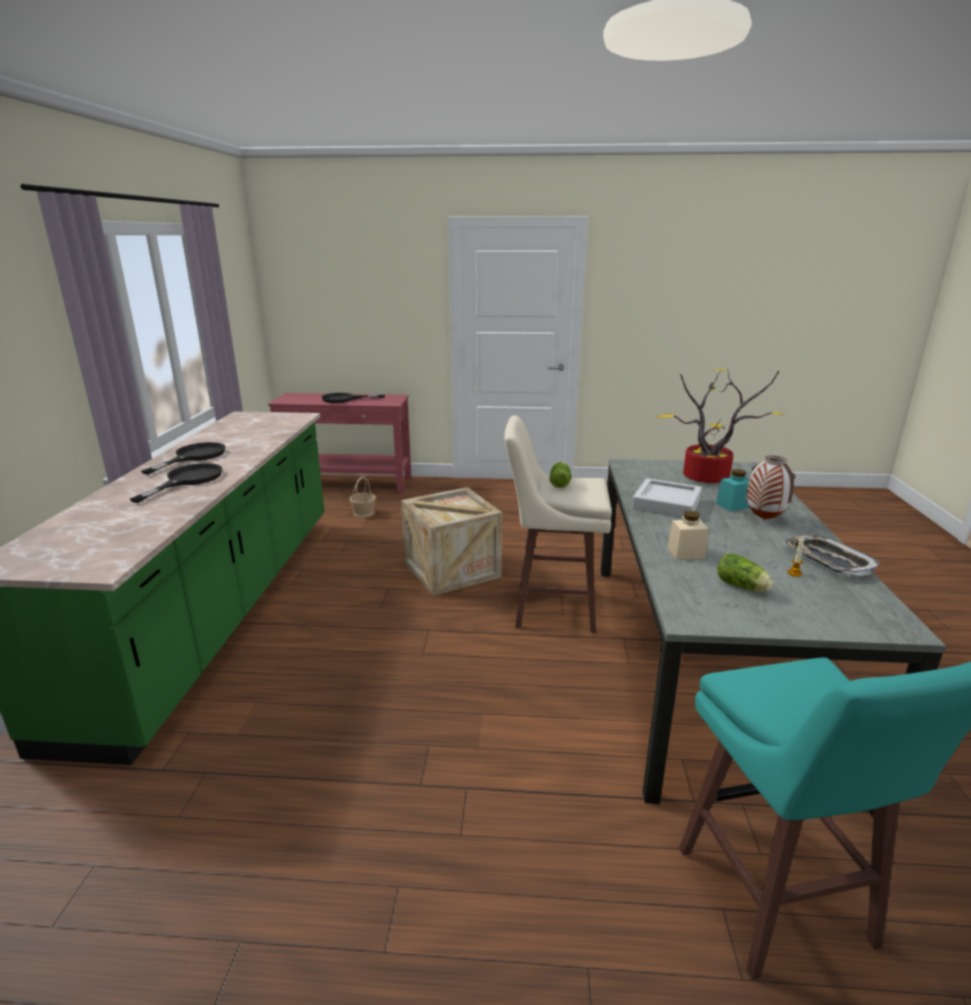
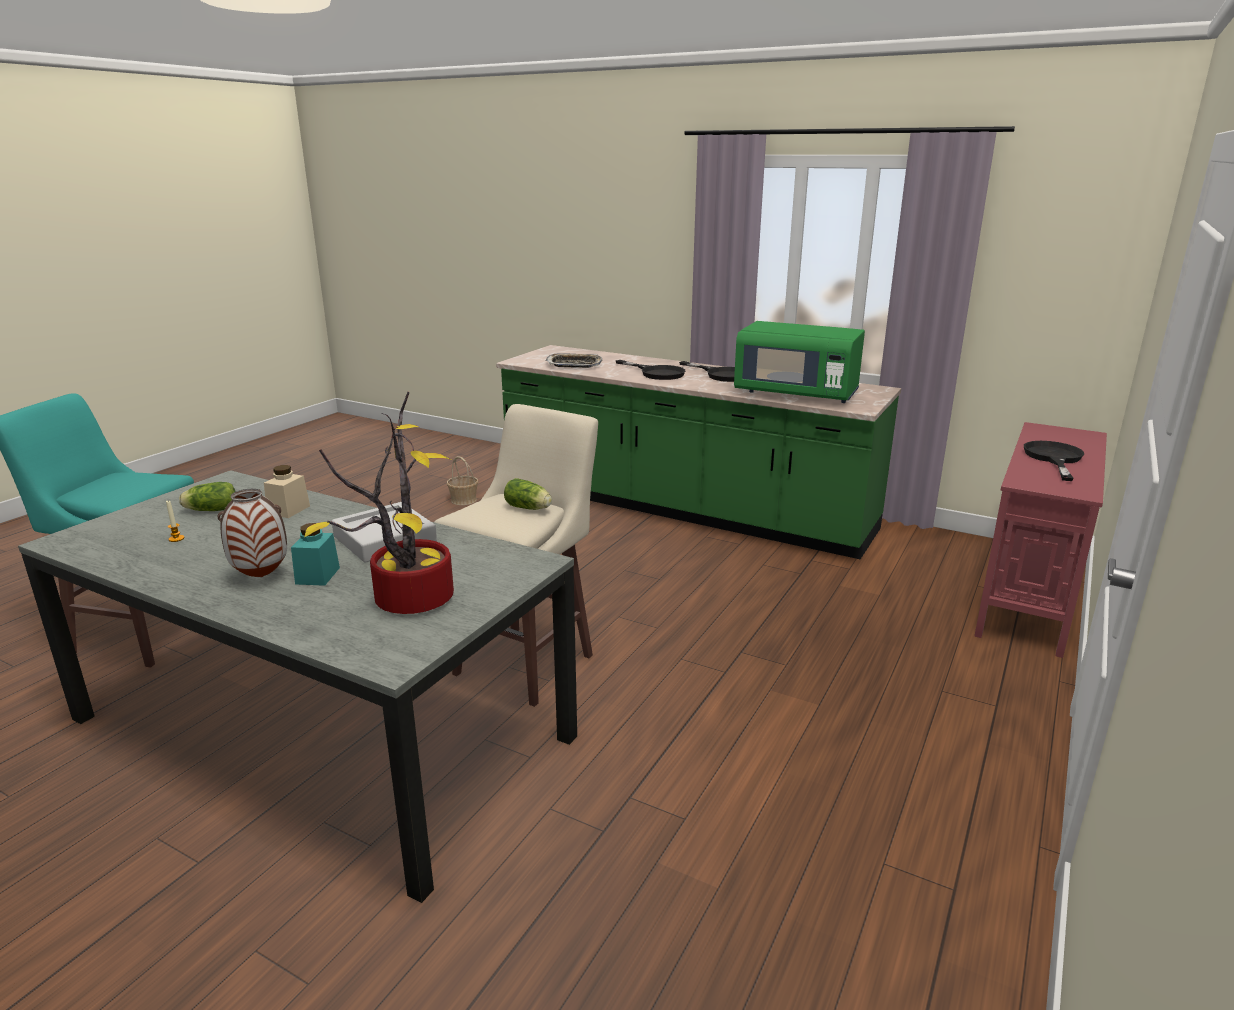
camera: 115 degrees right, 0 degrees up
(265, 431) = (796, 394): none -> green microwave
(364, 513) = (893, 594): basket -> basket (463, 500)
(452, 570) = (675, 622): crate -> none
(828, 560) = (152, 565): tray -> tray (574, 365)

